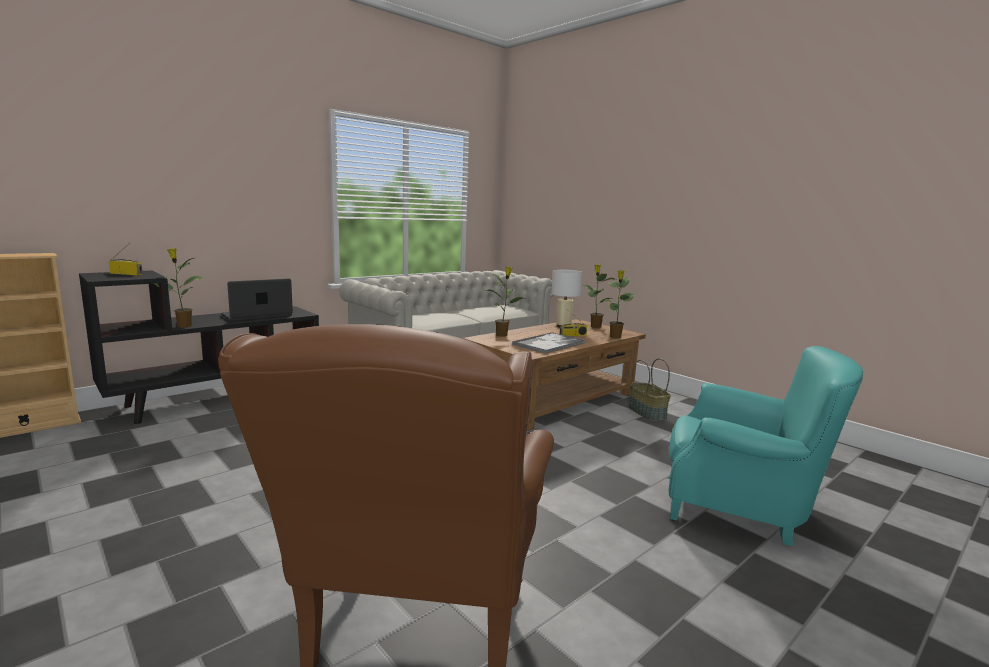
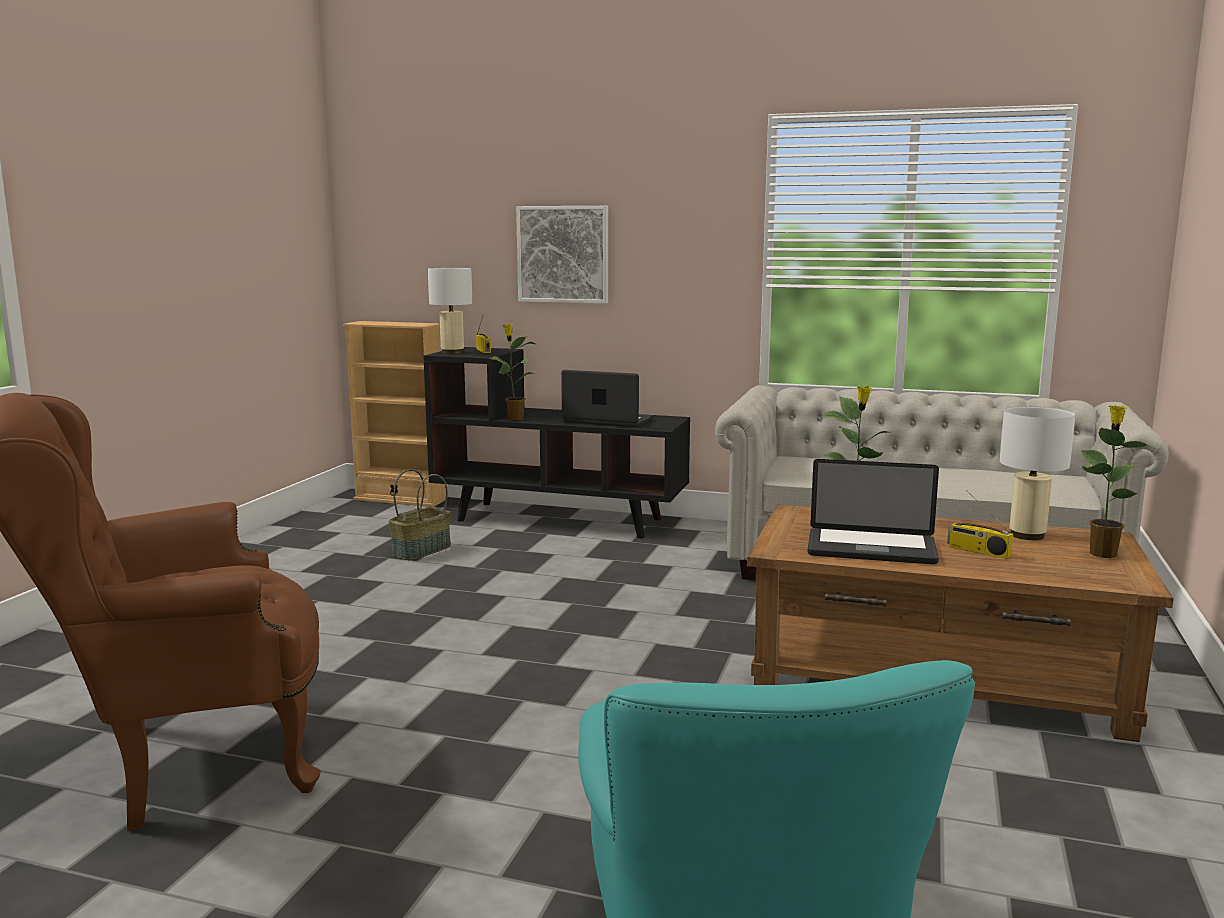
camera: 60 degrees right, 0 degrees up
(105, 277) = (453, 352): none -> white table lamp
(182, 192) = (563, 254): none -> picture
(549, 344) = (871, 548): tray -> laptop
(615, 337) = (1061, 579): potted plant -> none
(648, 413) = (1057, 778): basket -> basket (422, 551)

